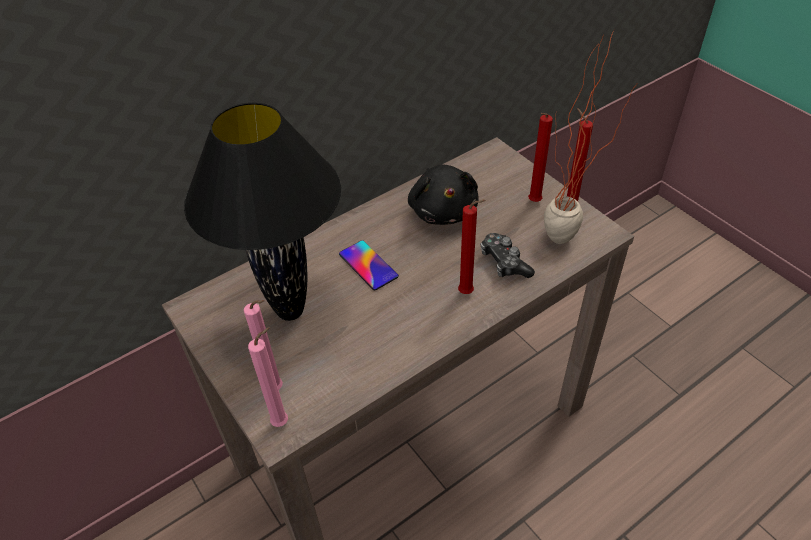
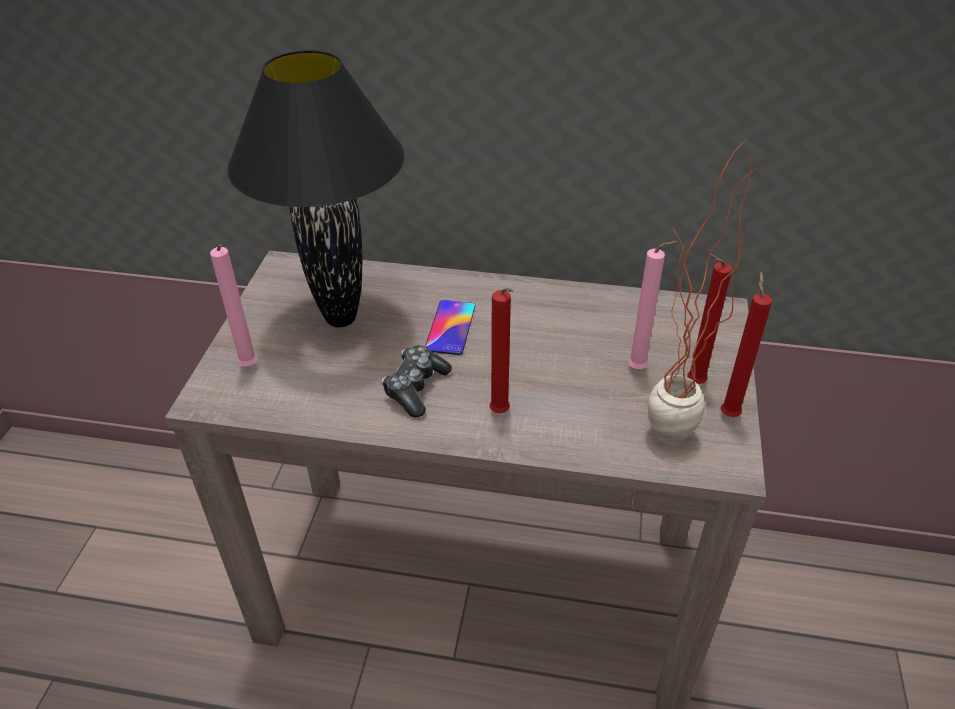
camera: 45 degrees right, 5 degrees down
(283, 421) = (219, 393): pink candle -> pink candle (640, 369)
(443, 210) = (586, 328): black plush toy -> none
(504, 262) = (576, 414): game controller -> game controller (416, 388)

